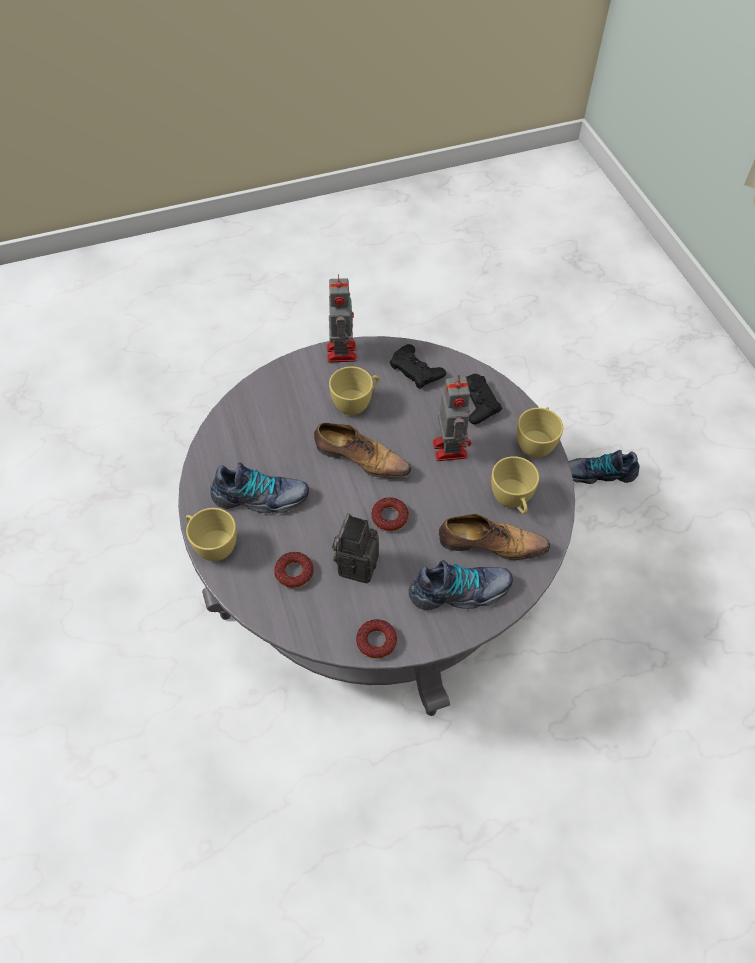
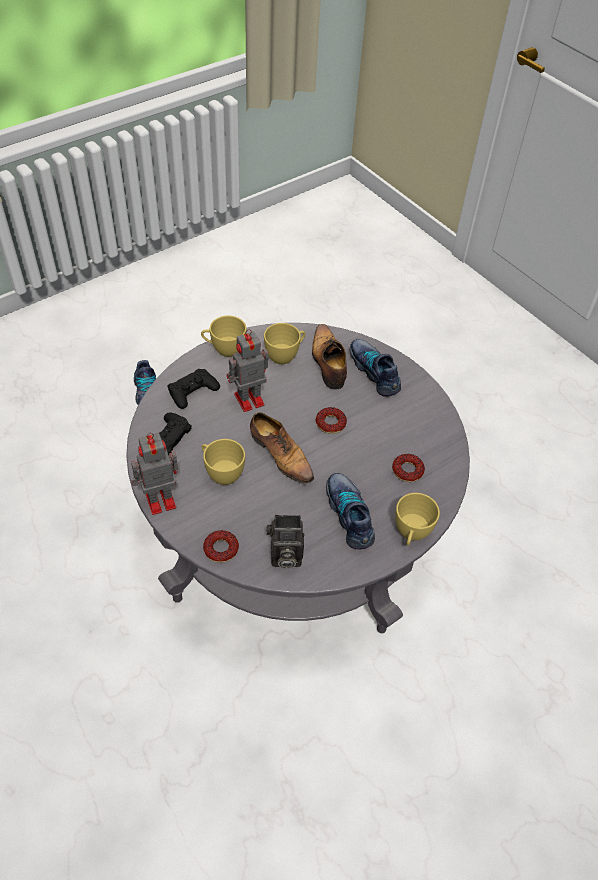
camera: 110 degrees left, 5 degrees down
(356, 563) = (380, 434): camera -> camera (284, 556)
(360, 458) = (281, 455): shoe -> shoe turned 135 degrees clockwise
(376, 641) = (435, 408): donut -> donut (221, 549)

